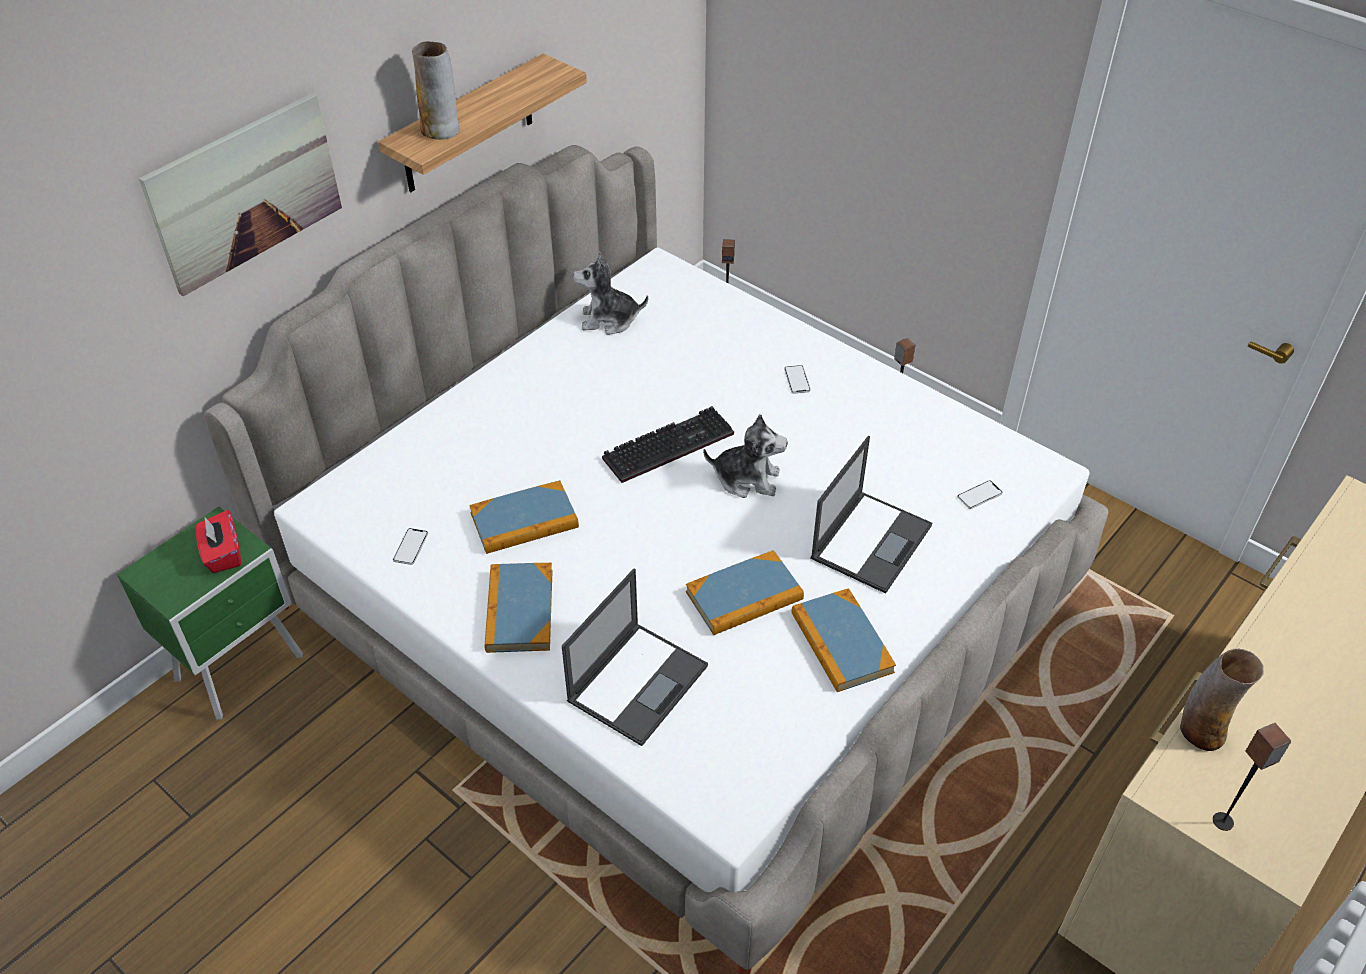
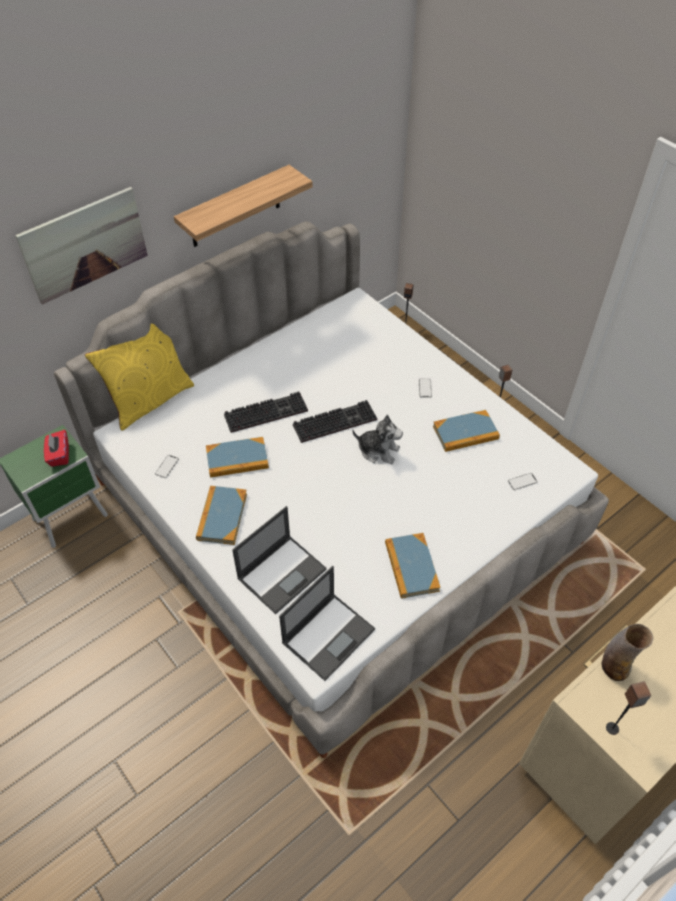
camera: 10 degrees right, 5 degrees up
(359, 449) = (150, 399): none -> yellow pillow
(441, 130) = (213, 212): vase -> none
(556, 444) = (267, 412): none -> keyboard
(609, 320) = (317, 333): plush toy -> none
(744, 596) = (359, 527): book -> book (465, 433)
(871, 541) = (446, 502): laptop -> laptop (329, 635)

